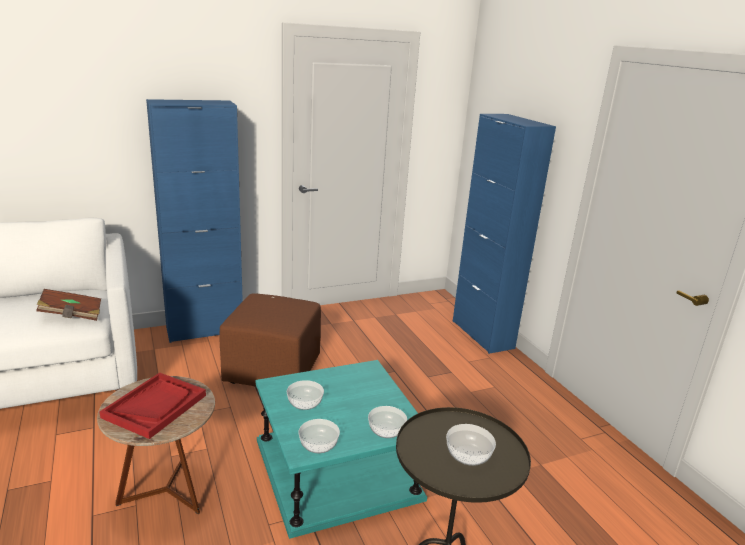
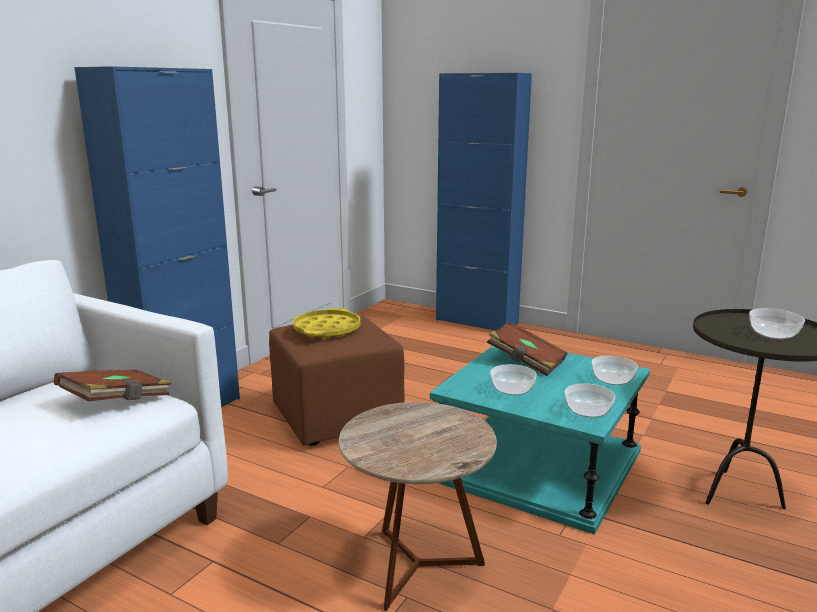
camera: 35 degrees left, 5 degrees down
(155, 406) = (415, 437): red tray -> none
(271, 306) = (327, 330): none -> yellow tray
(356, 386) = (526, 362): none -> brown book

